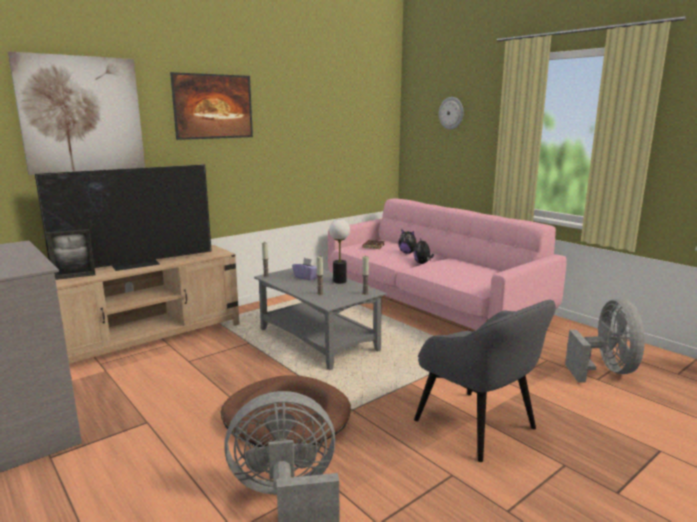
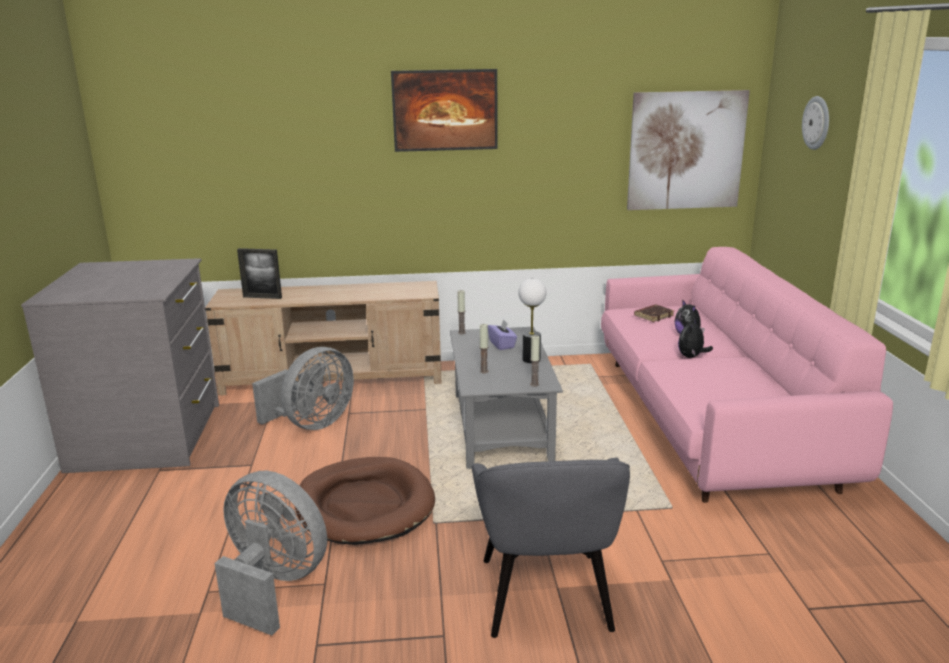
camera: 35 degrees right, 5 degrees up
(82, 114) = (289, 123): picture -> picture (686, 150)
(137, 264) = (330, 293): television -> none
(605, 370) = (843, 602): grey fan -> grey fan (312, 424)

